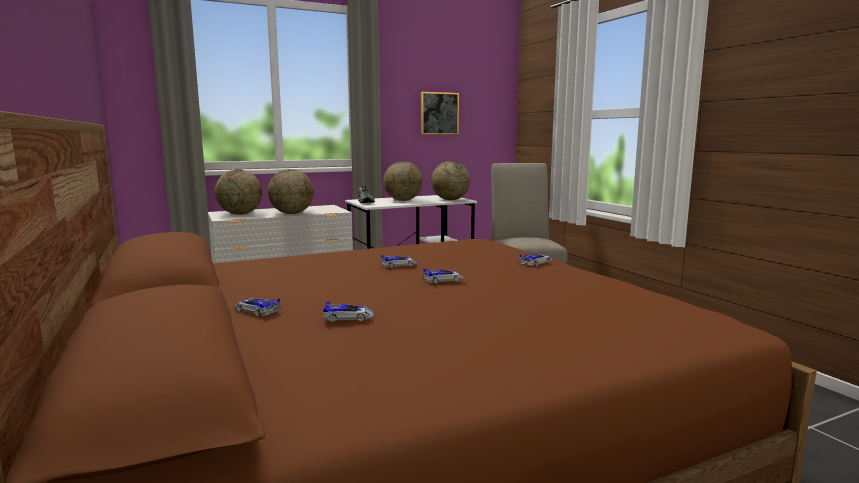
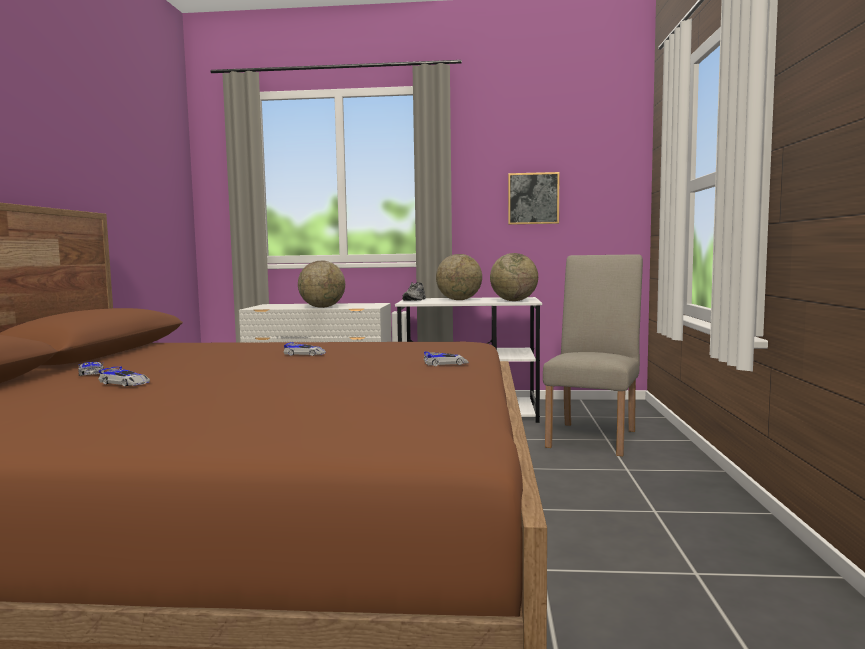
camera: 30 degrees right, 5 degrees down
(240, 214) = (280, 306): globe -> none
(444, 280) = (294, 367): toy car -> none

